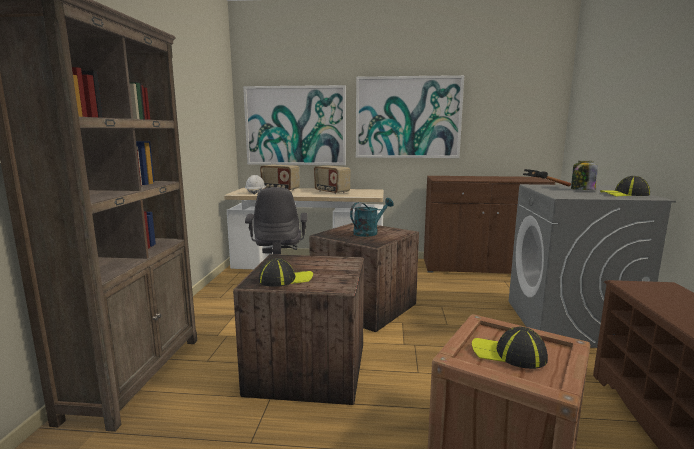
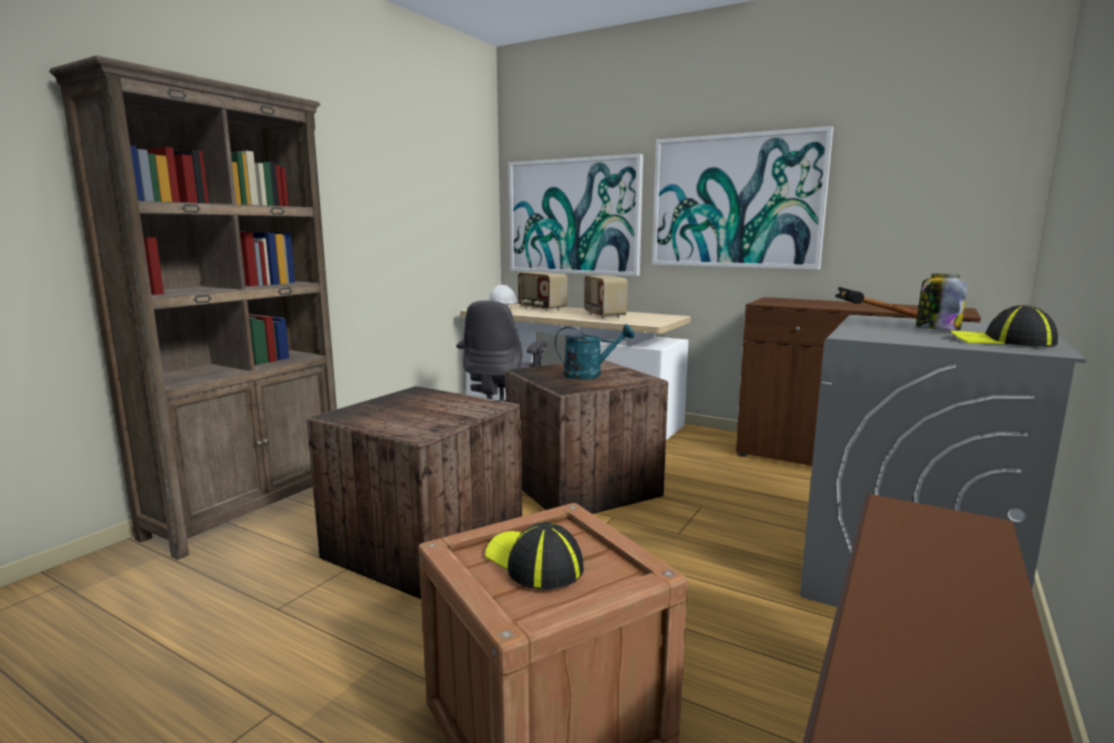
camera: 25 degrees right, 0 degrees up
(285, 279) = (376, 416): cap -> none

